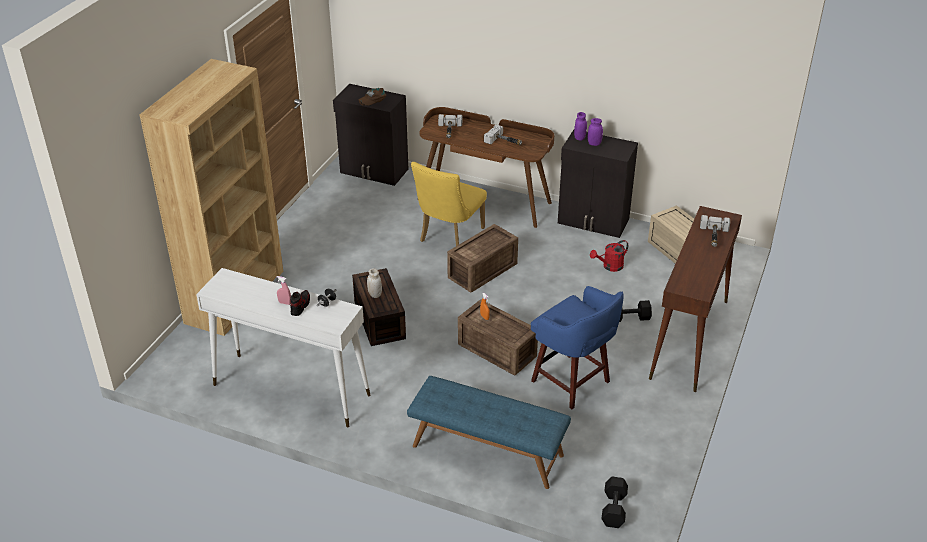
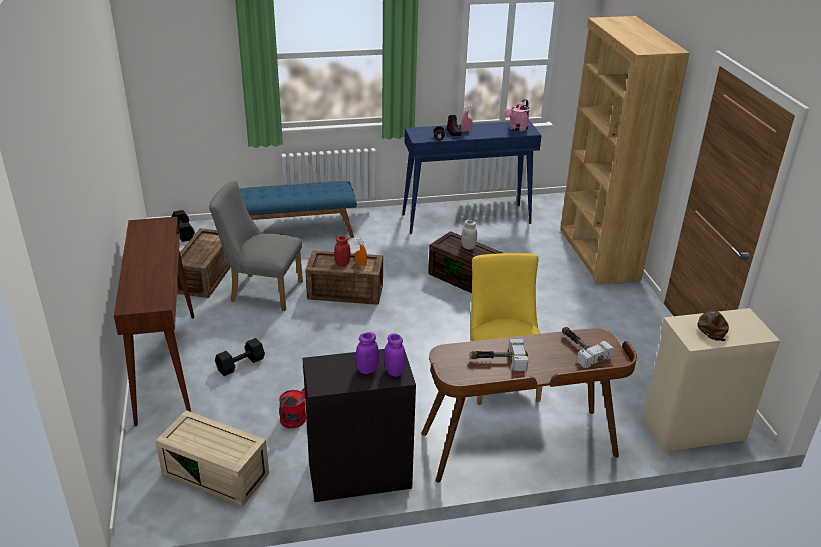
camera: 145 degrees right, 5 degrees down
(230, 286) = (516, 128): none -> pink watering can
(290, 389) = (467, 219): white console table -> blue console table
(374, 171) = (692, 428): black cabinet -> beige cabinet
(484, 271) = (426, 355): crate -> crate (204, 277)
(500, 324) = (342, 263): none -> red jar
(572, 383) = (261, 291): blue stool -> grey chair
(714, 236) = (142, 279): hammer -> none

